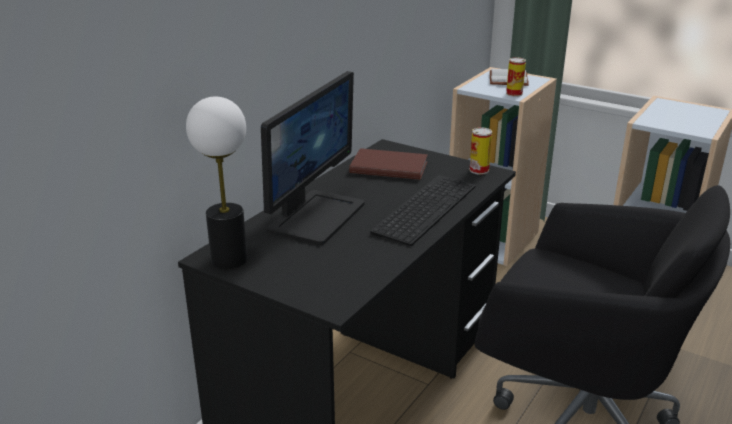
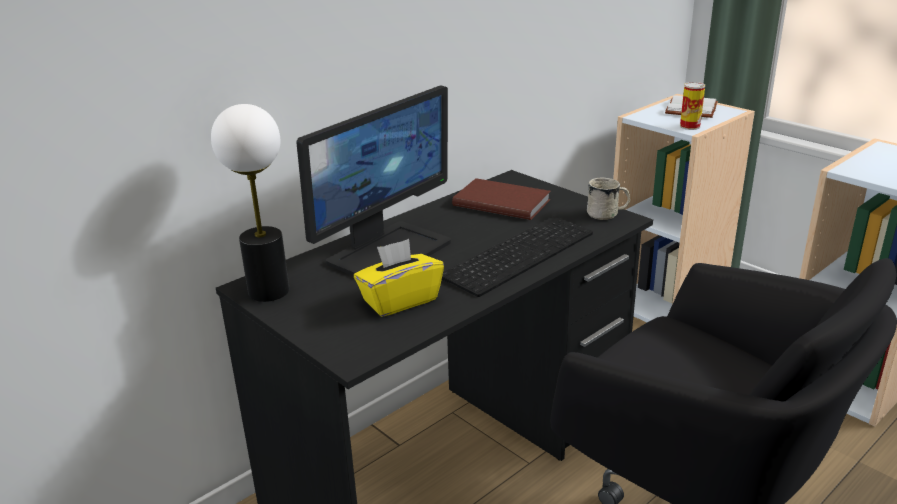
camera: 15 degrees right, 0 degrees up
(348, 255) = (400, 300): none -> yellow tissue box
(479, 170) = (607, 214): can -> white mug

